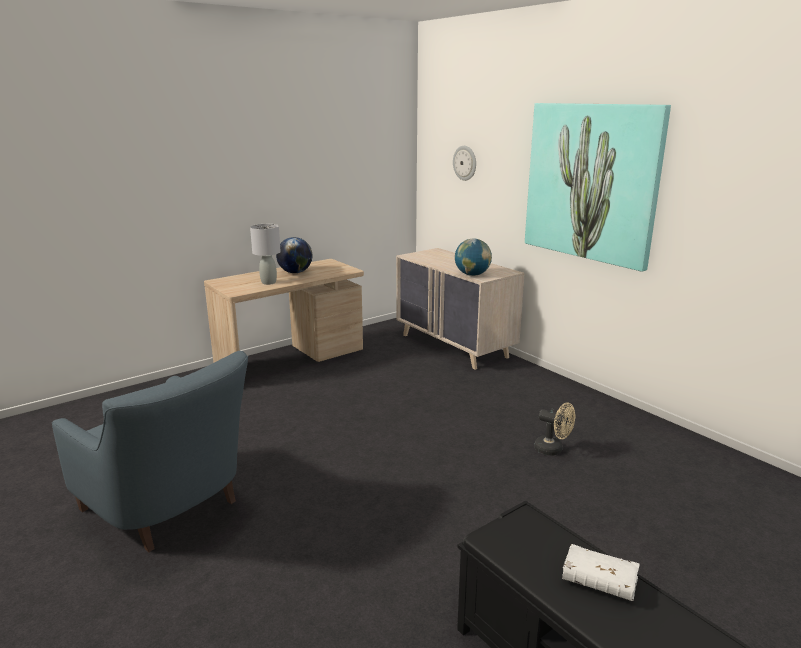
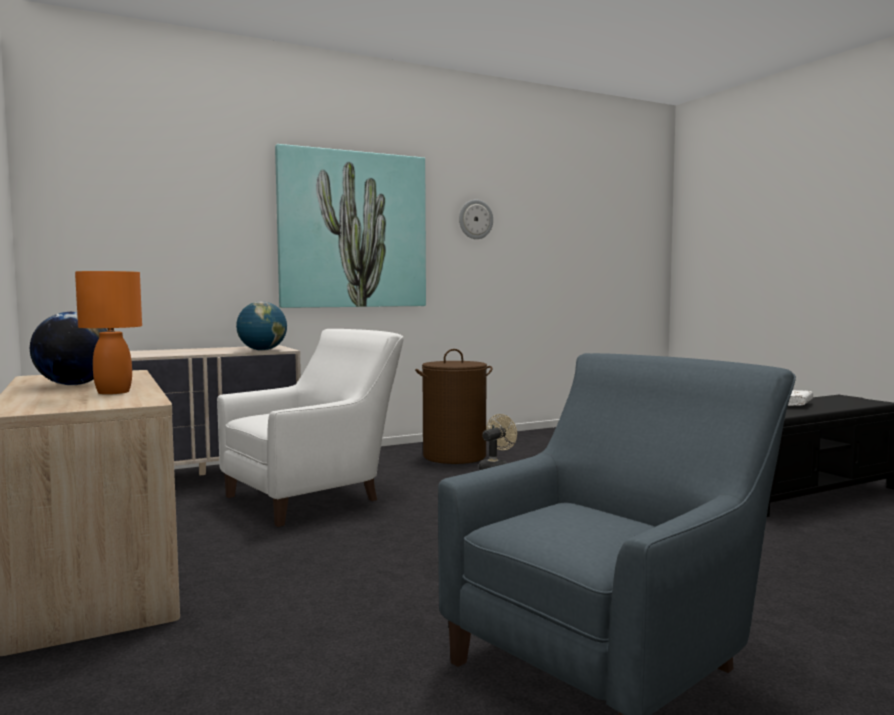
camera: 80 degrees left, 15 degrees down
(268, 282) = (114, 392): grey table lamp -> orange table lamp
(427, 387) = (317, 496): none -> white armchair
(465, 163) = (145, 217): wall clock -> wall clock (475, 219)
(584, 425) = (454, 456): none -> brown laundry basket

